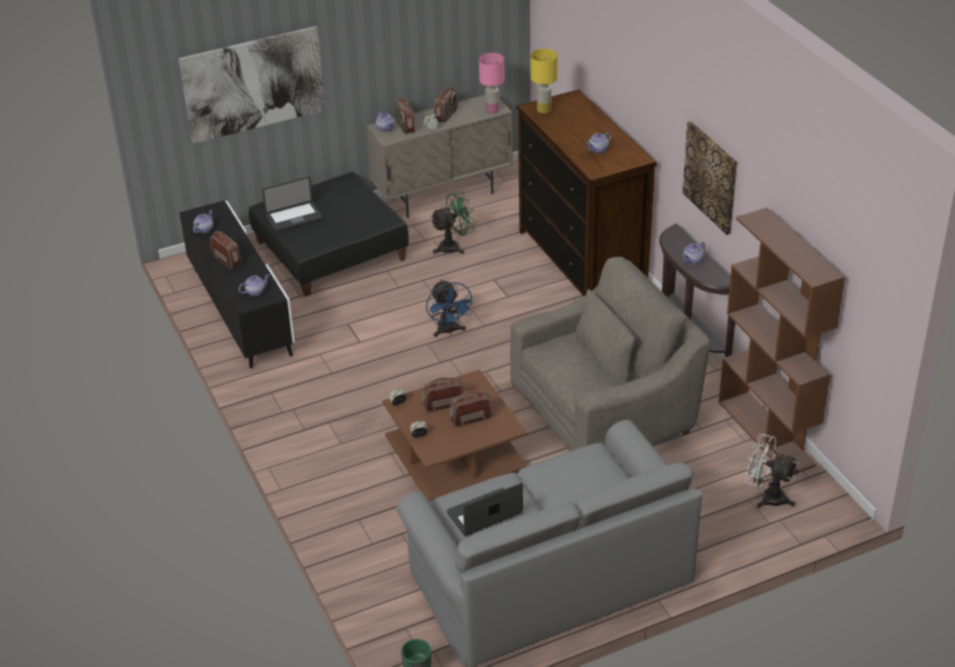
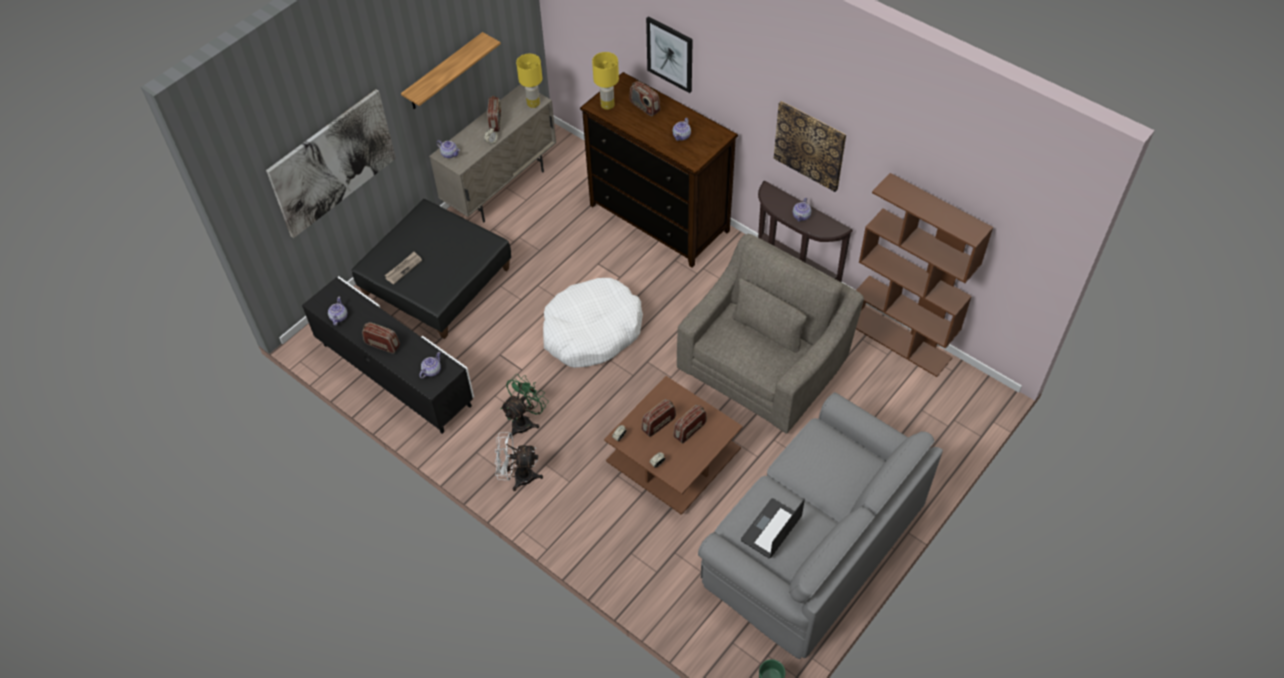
camera: 25 degrees left, 15 degrees up
(294, 218) = (403, 268): laptop -> newspaper
(399, 42) = (444, 72): none -> shelf
(405, 126) = (466, 146): radio -> radio (644, 107)
(449, 331) = (591, 331): blue fan -> white dog bed
(454, 246) = (543, 240): green fan -> green fan (525, 421)
(492, 110) = (533, 103): pink table lamp -> yellow table lamp
(615, 68) = (670, 54): none -> picture
(767, 497) = (933, 401): white fan -> white fan (518, 476)

